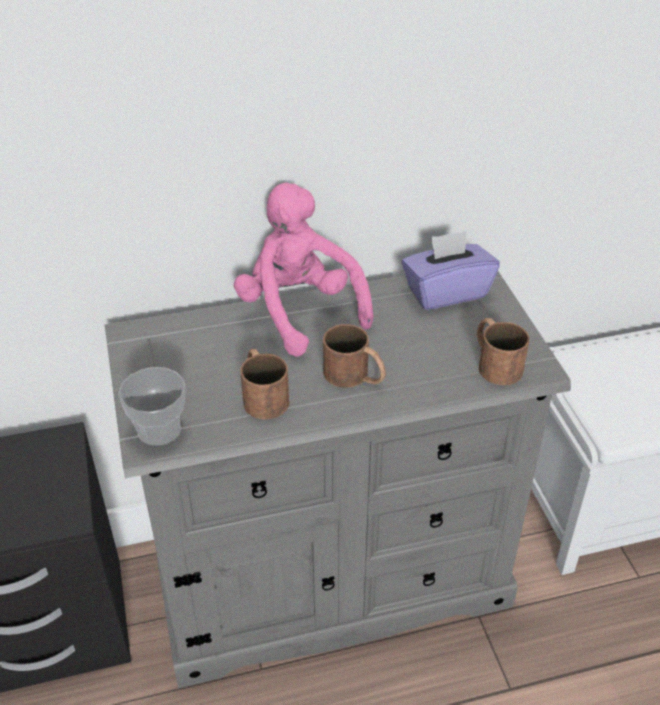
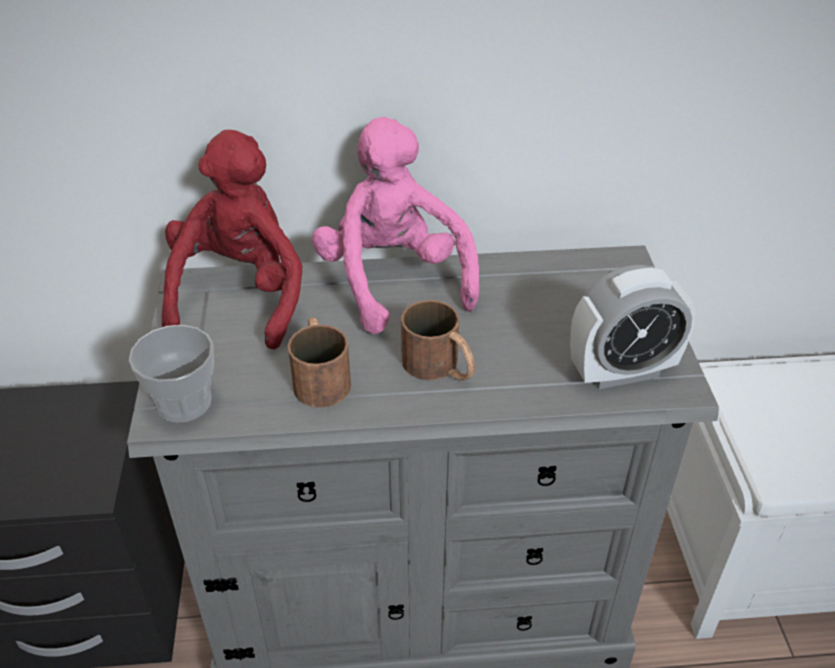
camera: 10 degrees right, 0 degrees up
(177, 338) = (240, 295): none -> red plush toy
(446, 292) = (579, 277): purple tissue box -> none
(494, 362) = (622, 372): brown mug -> alarm clock

